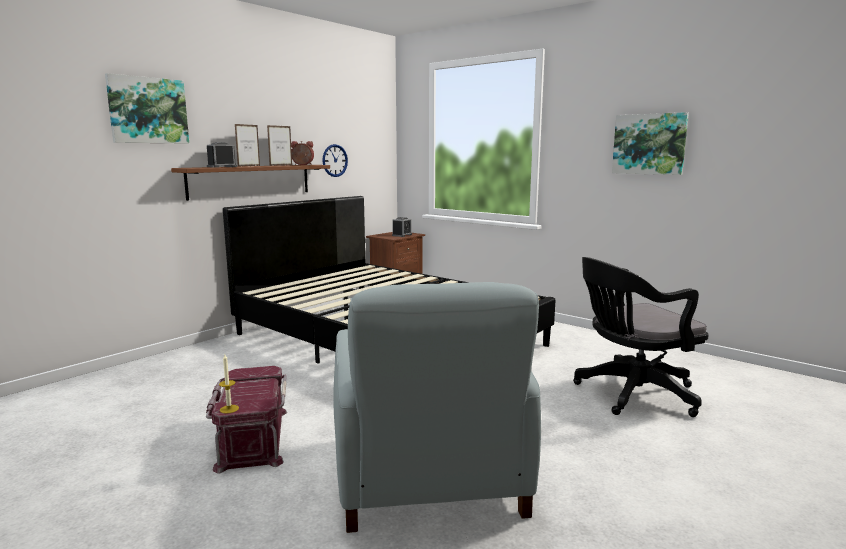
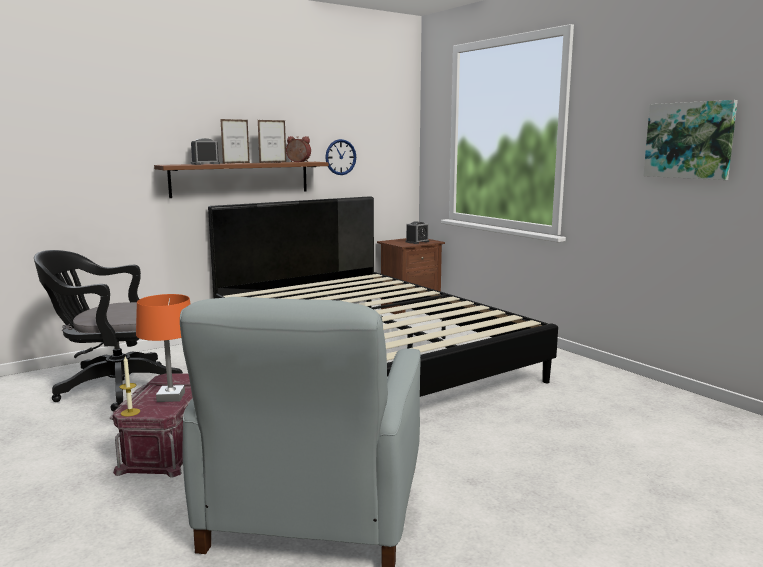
camera: 15 degrees right, 0 degrees up
(148, 110) = (131, 107): picture -> none
(256, 390) = (170, 397): none -> orange table lamp
(631, 394) = (613, 451): black office chair -> black office chair (113, 388)

